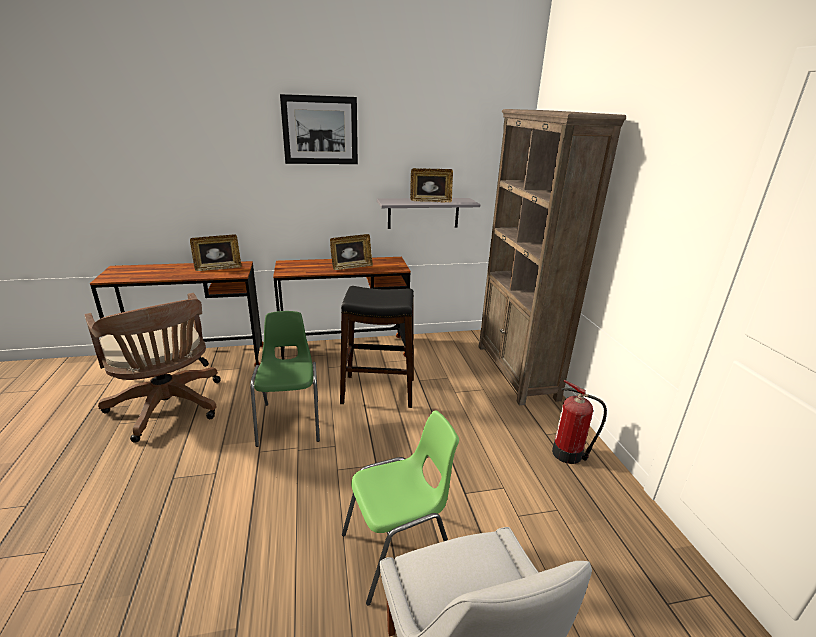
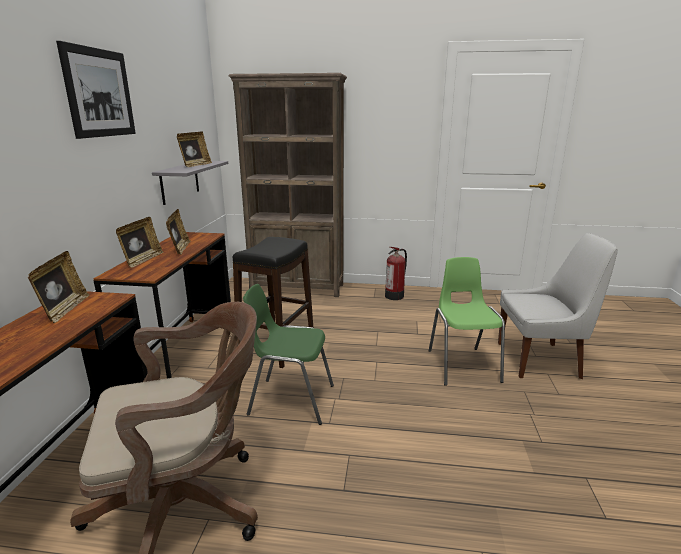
camera: 70 degrees left, 5 degrees down
(317, 263) = (142, 260): none -> picture frame

